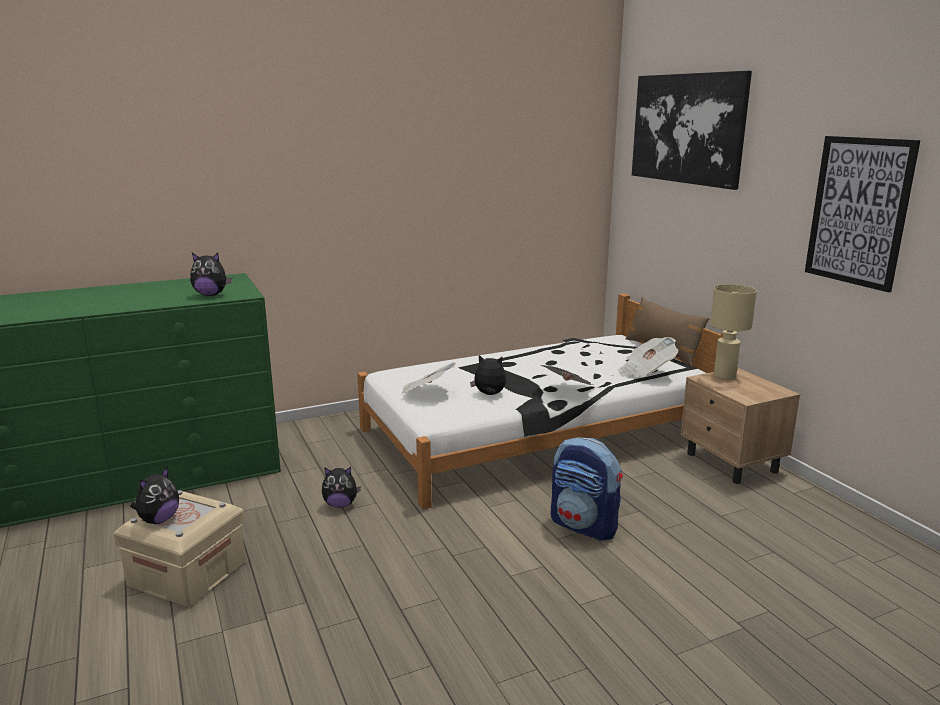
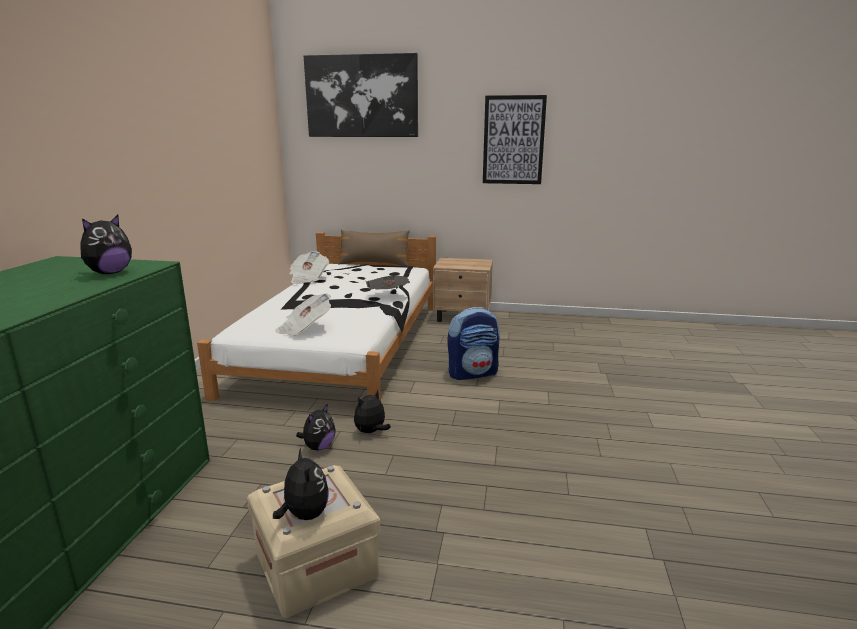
camera: 55 degrees left, 0 degrees up
(489, 394) = (348, 314): plush toy -> plush toy (371, 432)
(646, 371) = (398, 274): newspaper -> newspaper (308, 279)
(725, 376) = (447, 262): beige table lamp -> none

